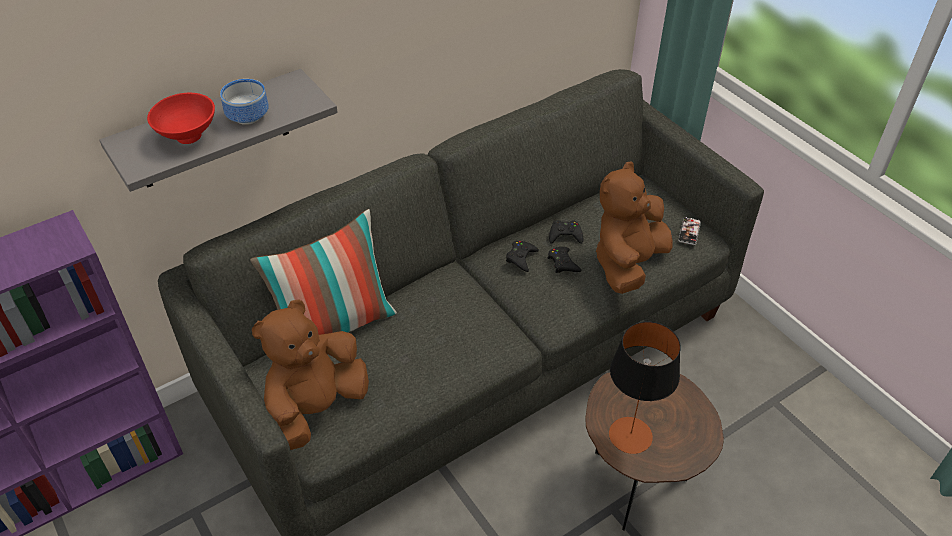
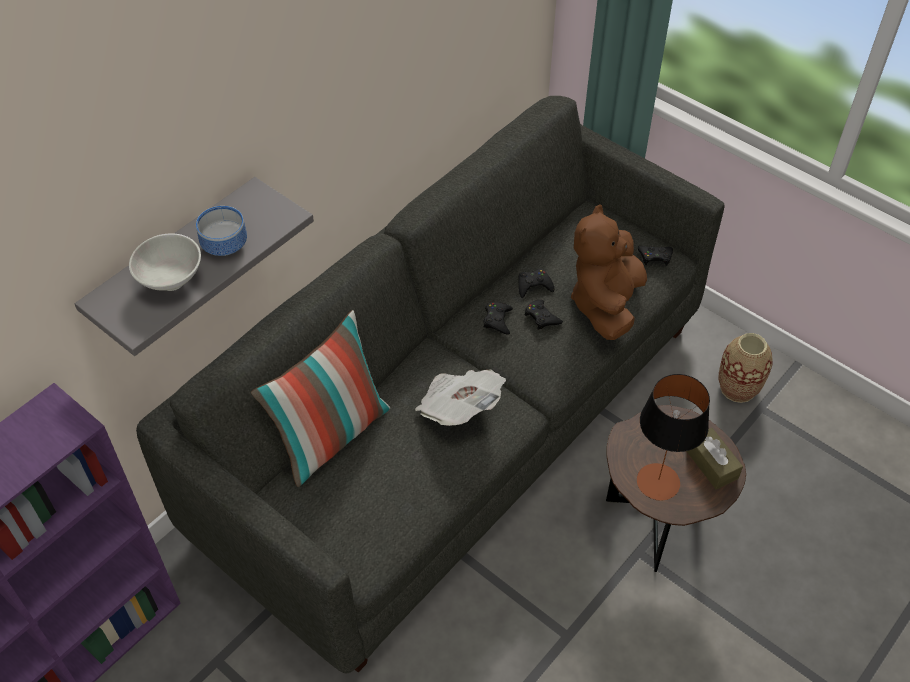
camera: 15 degrees left, 5 degrees up
(188, 138) = (172, 282): red bowl -> white bowl
(315, 408) = (345, 528): brown plush toy -> none
(458, 326) = (459, 408): none -> newspaper
(689, 231) = (655, 257): phone -> black game controller
(689, 431) = (711, 464): none -> brown tissue box
(755, 378) = (738, 388): none -> vase

